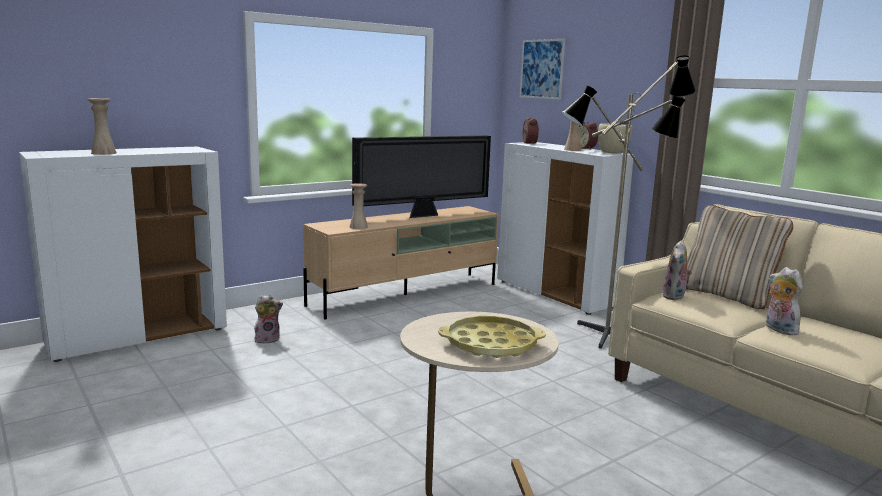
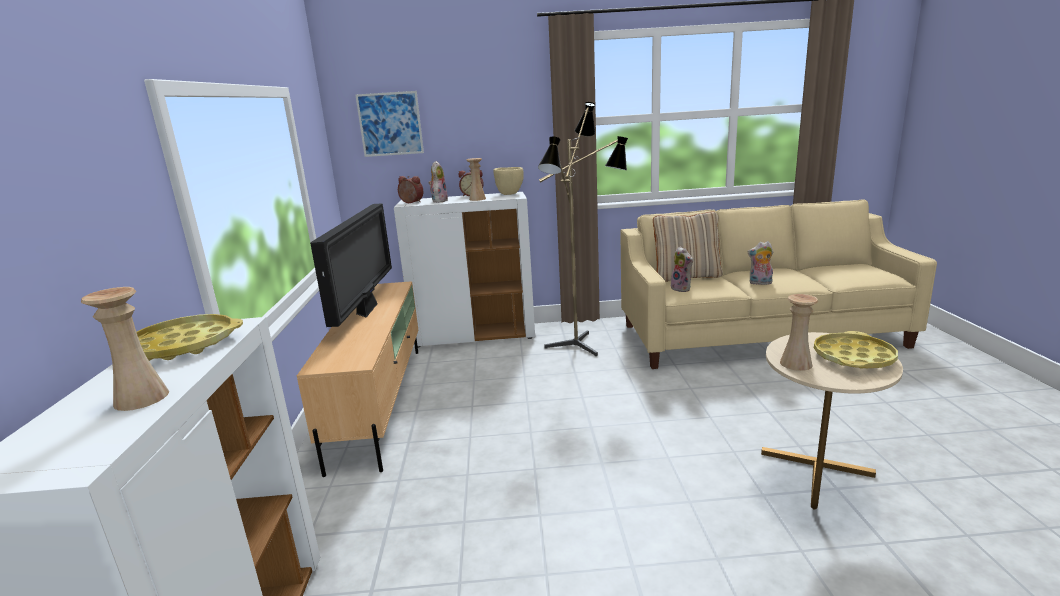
camera: 55 degrees left, 5 degrees up
(168, 149) = (183, 345): none -> yellow tray
(267, 339) = (393, 530): plush toy -> plush toy (439, 201)
(358, 227) = (364, 348): beige vase -> beige vase (796, 363)

